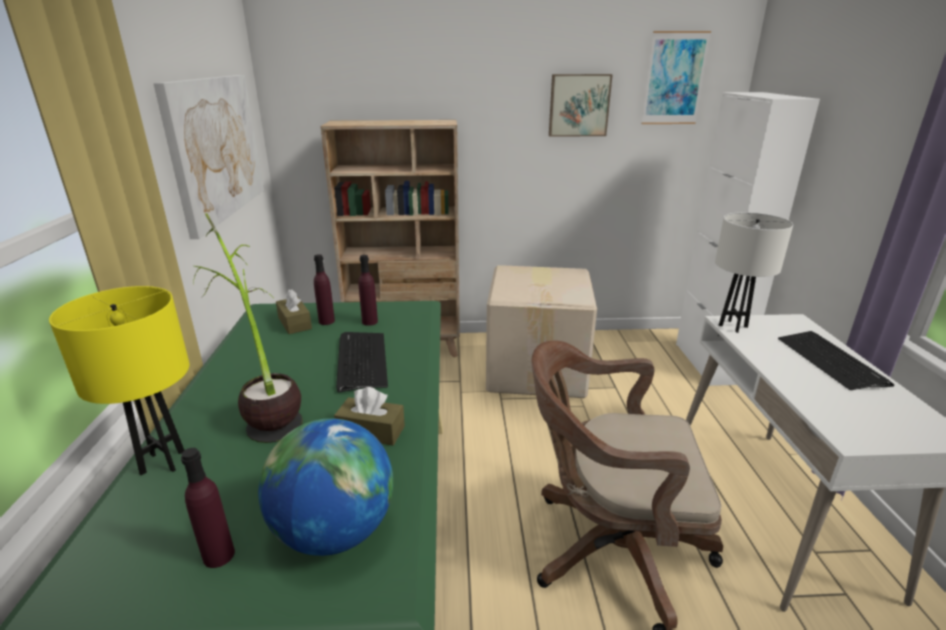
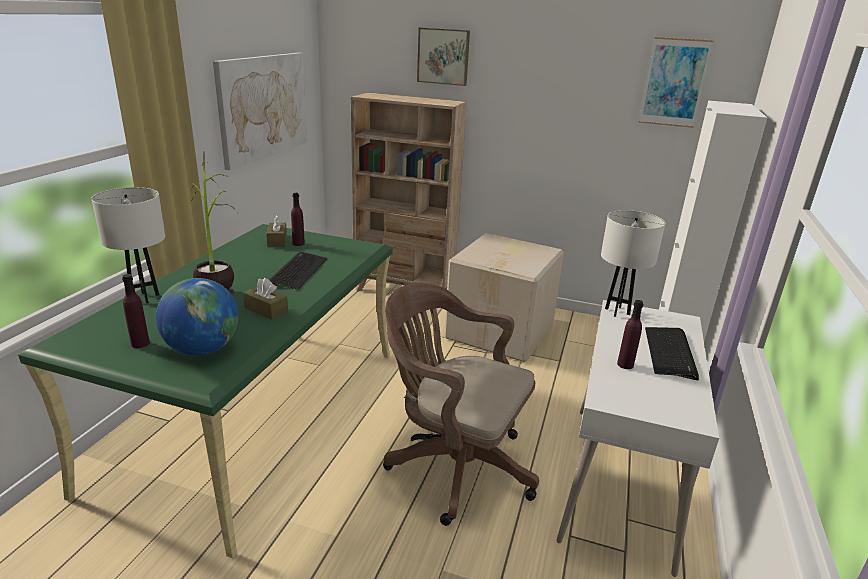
camera: 20 degrees right, 0 degrees up
(162, 462) = (144, 297): yellow table lamp -> white table lamp
(370, 322) = (326, 249): purple bottle -> purple bottle (625, 364)
(578, 105) = (578, 99): picture -> picture (443, 56)

